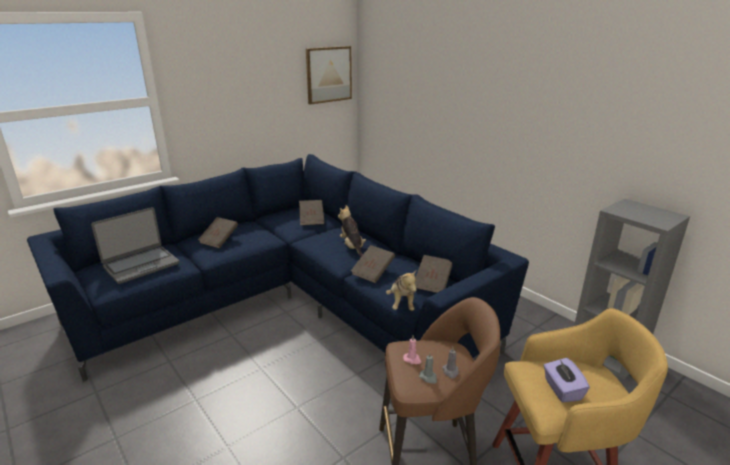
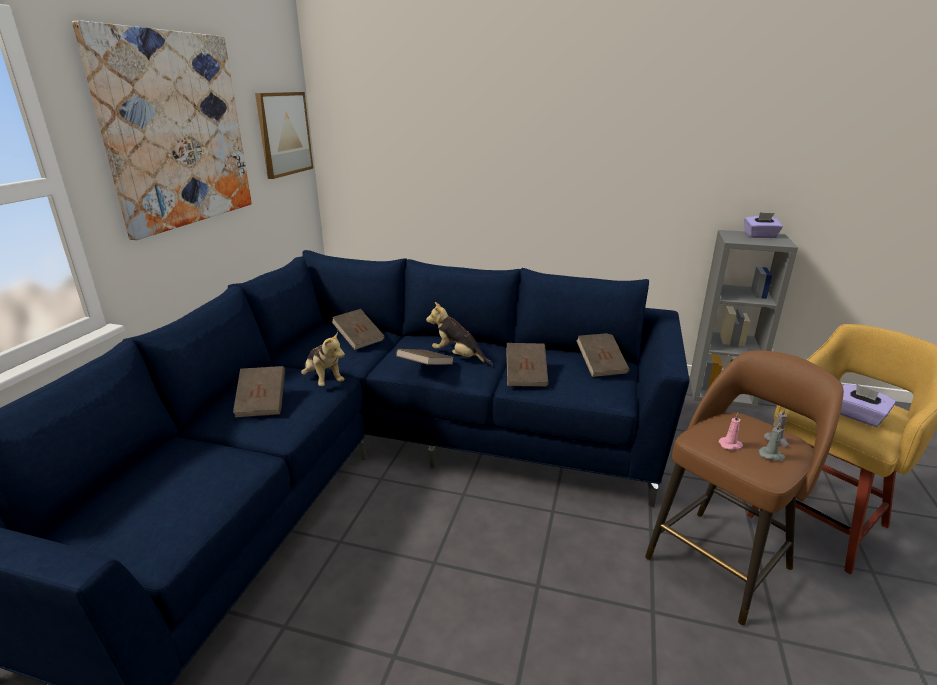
camera: 35 degrees left, 0 degrees up
(141, 265) = (175, 485): laptop -> none
(237, 73) = (176, 131): none -> picture
(321, 248) = (425, 368): none -> brown book
(402, 303) = (606, 397): plush toy -> plush toy (323, 380)
(653, 212) = (760, 236): none -> purple tissue box

